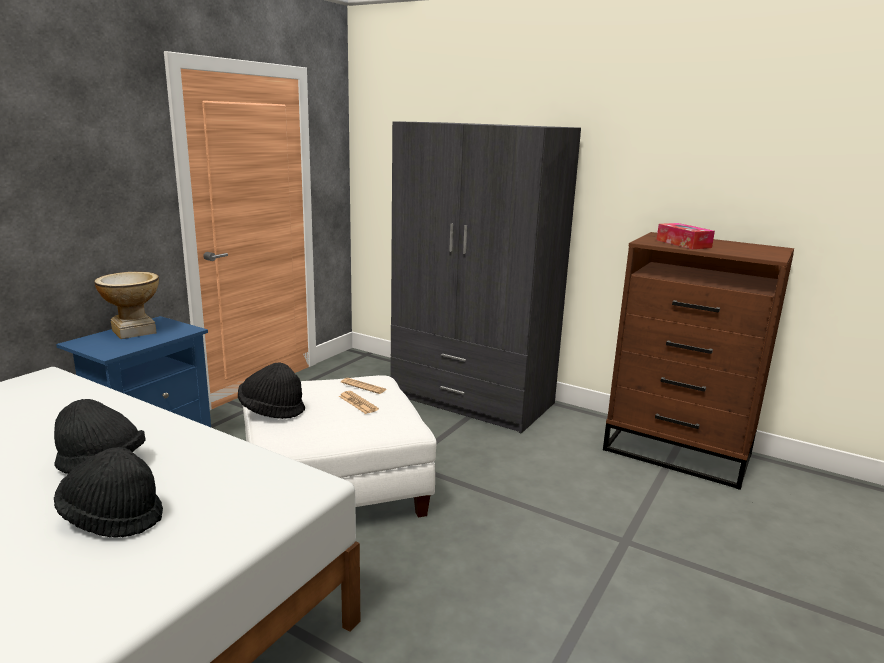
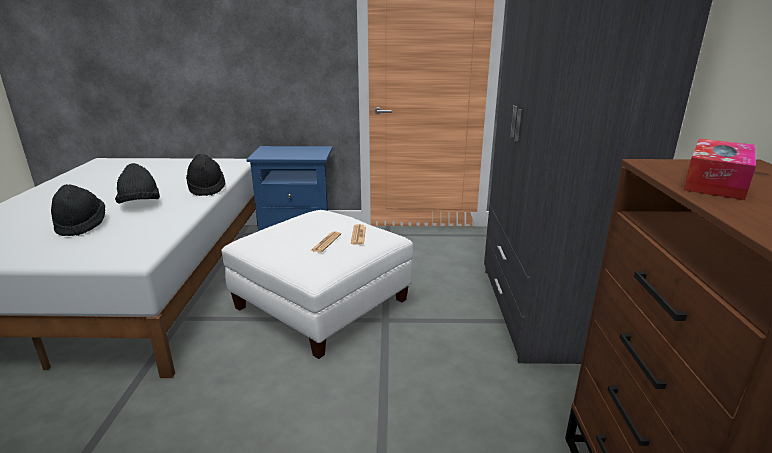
camera: 60 degrees right, 5 degrees up
(133, 332) = (297, 150): vase -> none
(271, 410) = (286, 223): black hat -> black hat (207, 189)

